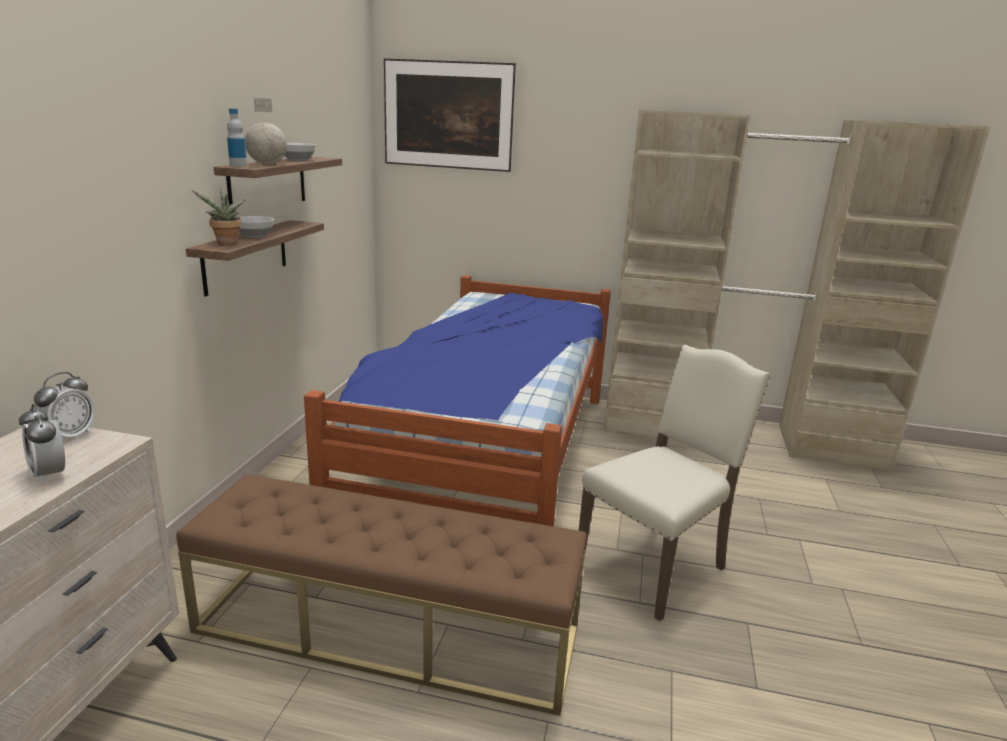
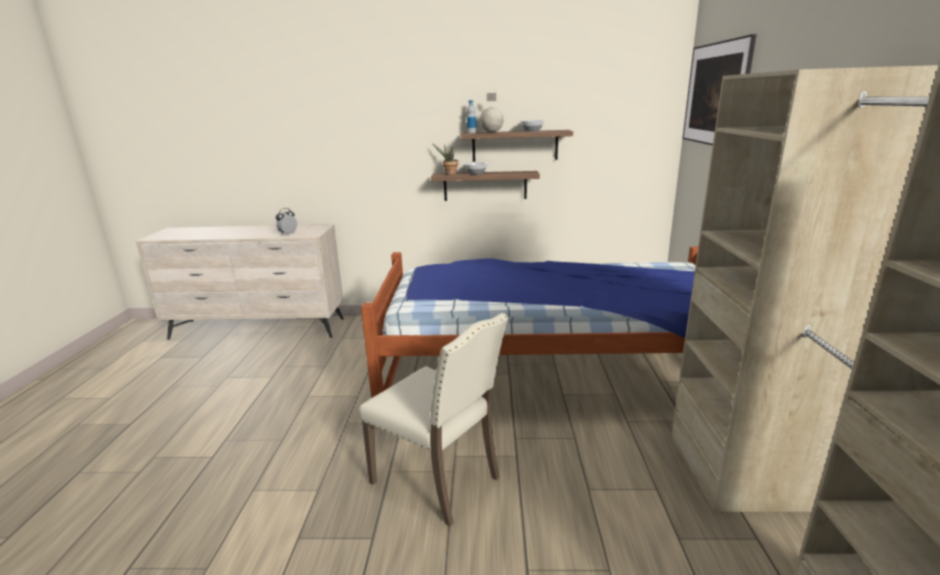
camera: 80 degrees right, 0 degrees up
(69, 436) = (318, 229): alarm clock -> none
(389, 629) = (352, 379): brown bench -> none

